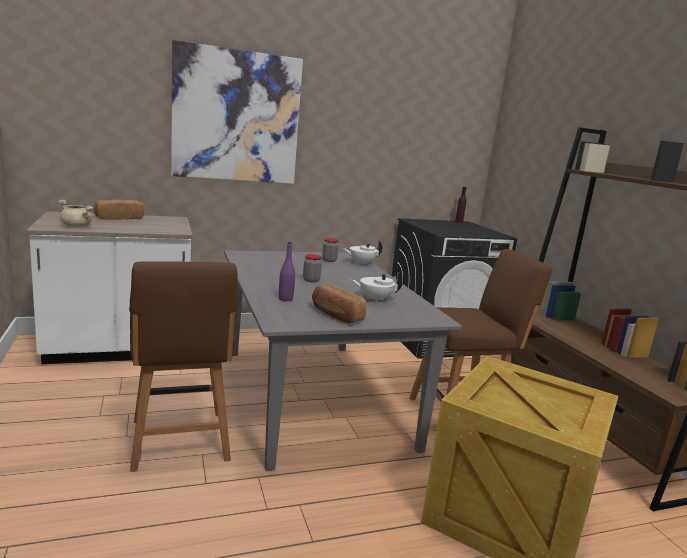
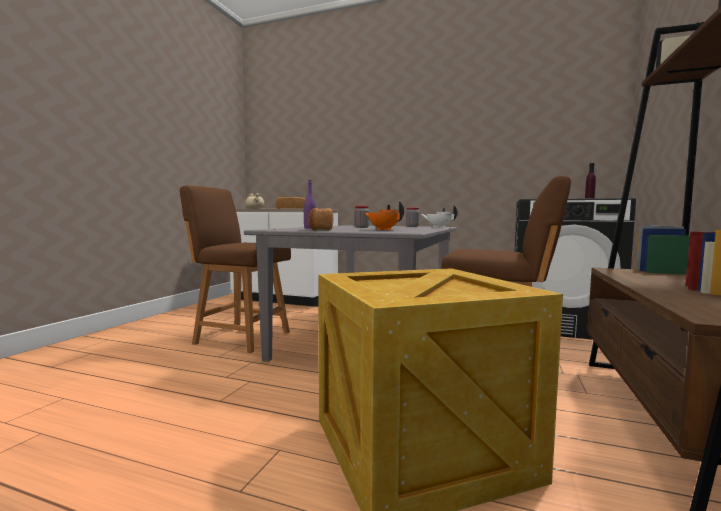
camera: 40 degrees right, 10 degrees down
(180, 442) = (240, 337): brown chair -> brown chair turned 90 degrees clockwise
(236, 117) = (370, 134): picture -> none
(374, 299) = (384, 229): white teapot -> orange teapot

